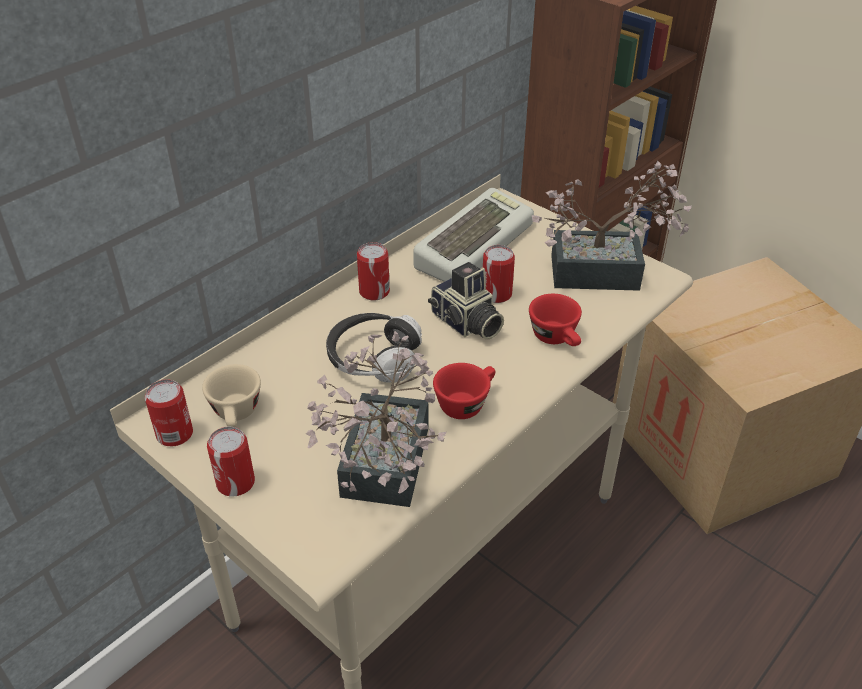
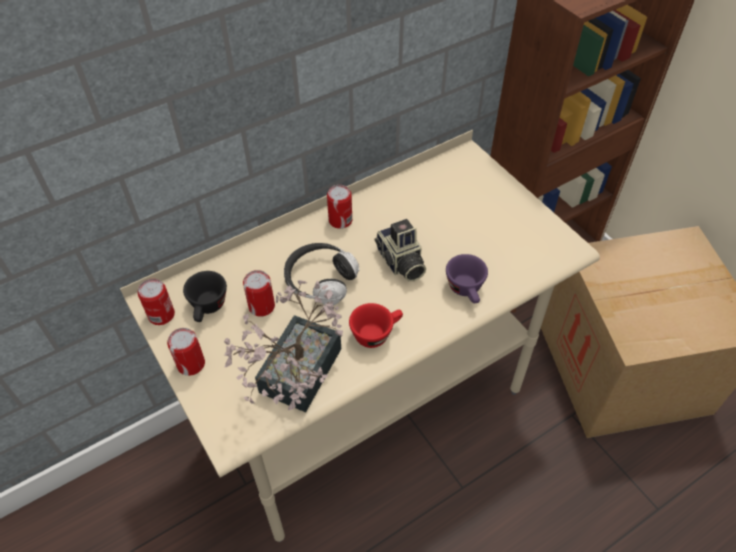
camera: 15 degrees right, 10 degrees up
(237, 415) = (208, 308): beige cup -> black cup
(472, 244) = (430, 190): keyboard -> none
(496, 294) = (433, 240): can -> can (261, 306)
(557, 339) = (466, 291): red cup -> purple cup
(606, 273) = (529, 237): potted plant -> none

